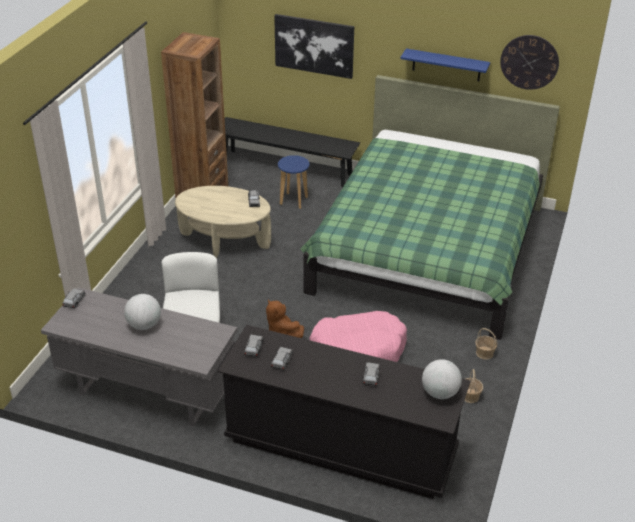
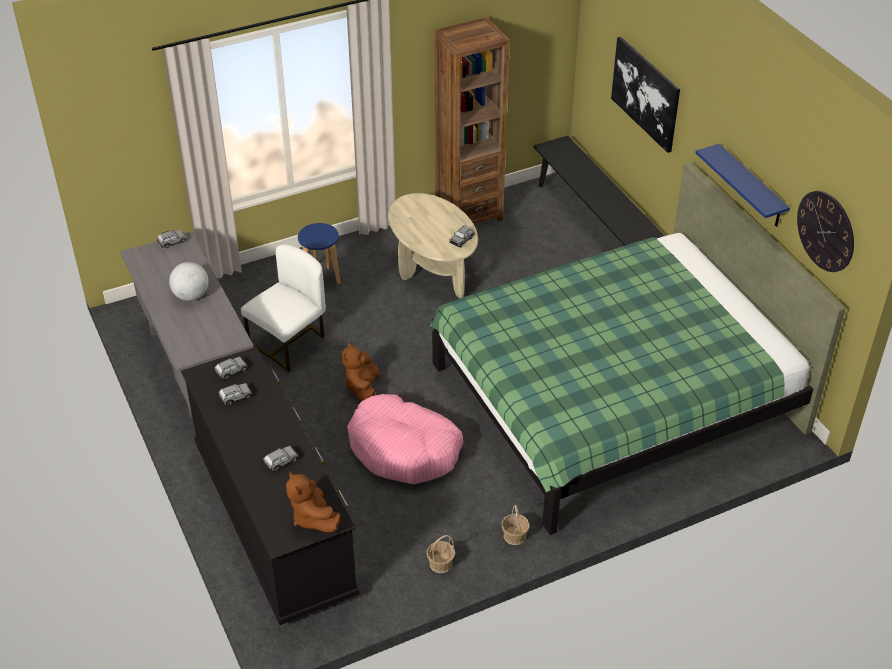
camera: 45 degrees right, 5 degrees up
(293, 201) = (551, 265): blue stool -> blue stool (322, 279)
(439, 393) = (313, 517): globe -> brown plush toy

